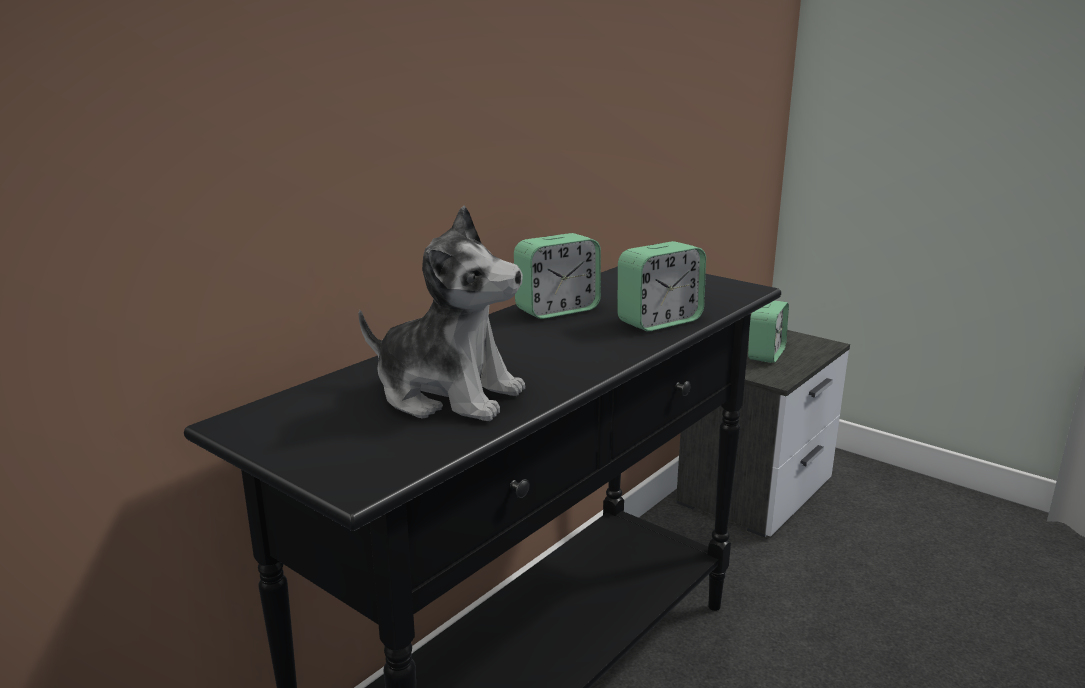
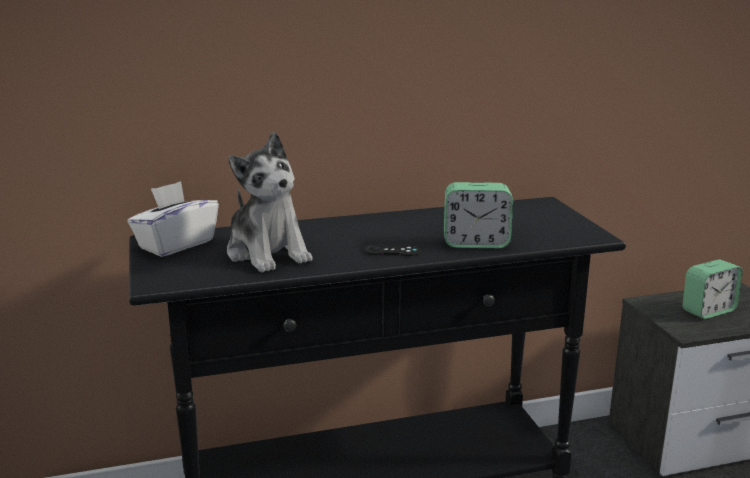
camera: 35 degrees right, 0 degrees up
(291, 419) = (176, 244): none -> white tissue box
(557, 310) = (422, 220): alarm clock -> none
(590, 352) = (391, 251): none -> black game controller

